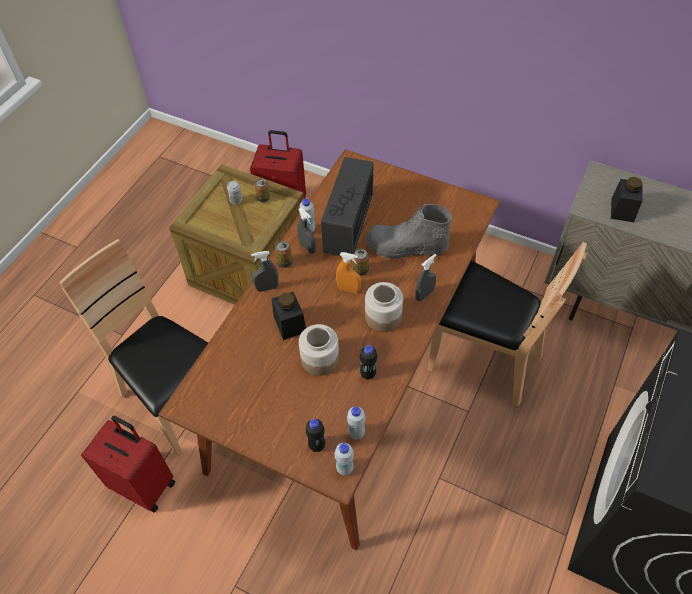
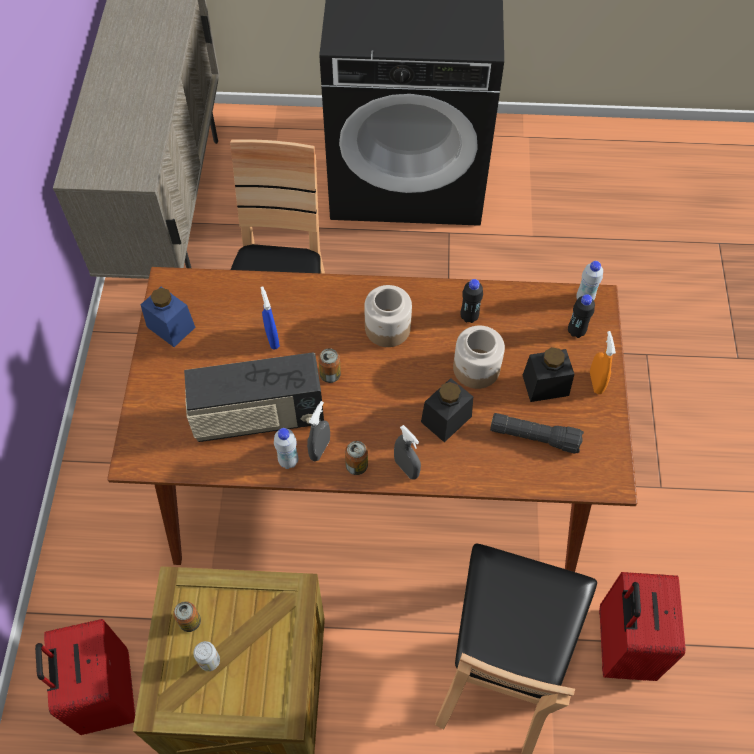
camera: 115 degrees left, 5 degrees up
(245, 372) = (534, 437): none -> black flashlight
(348, 289) = (365, 377): orange spray bottle -> orange spray bottle (596, 382)
(356, 433) = (542, 303): white bottle -> none
(406, 248) = (272, 338): grey boot -> blue spray bottle
(424, 295) = (337, 299): grey spray bottle -> none
(441, 198) = (171, 327): none -> blue jar
(622, 210) = (133, 145): black jar -> black jar (545, 385)

